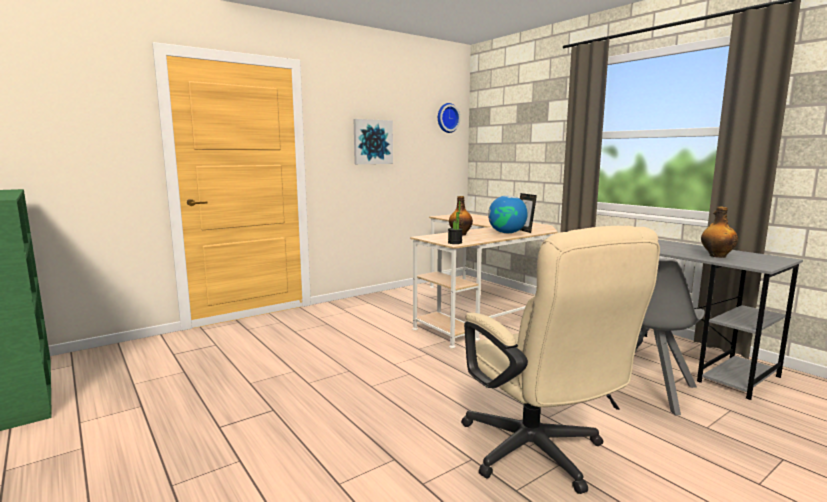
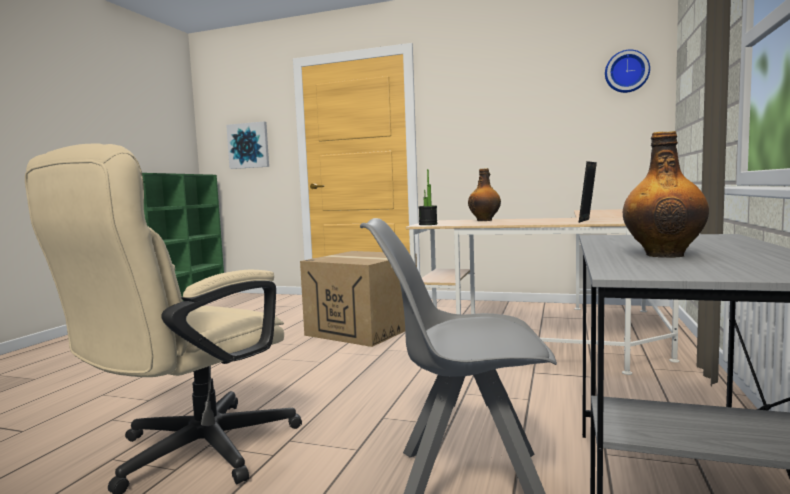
camera: 55 degrees right, 5 degrees down
(355, 342) = (363, 330): none -> cardboard box
(372, 142) = (499, 118): picture -> picture (248, 145)
(507, 233) = (546, 221): globe -> none

